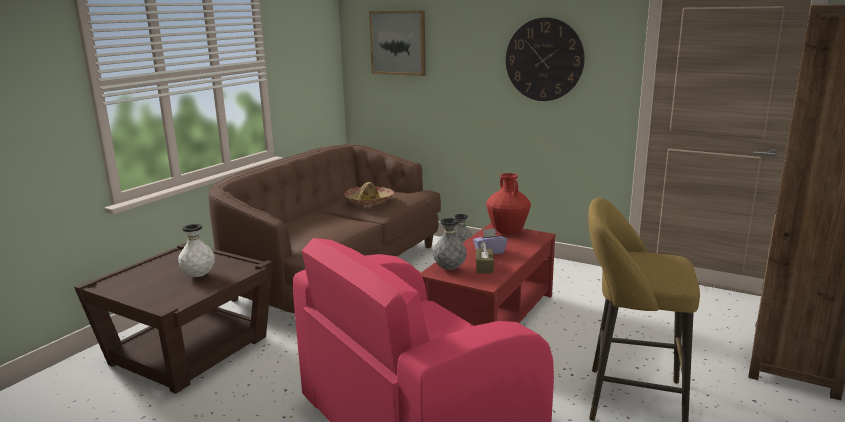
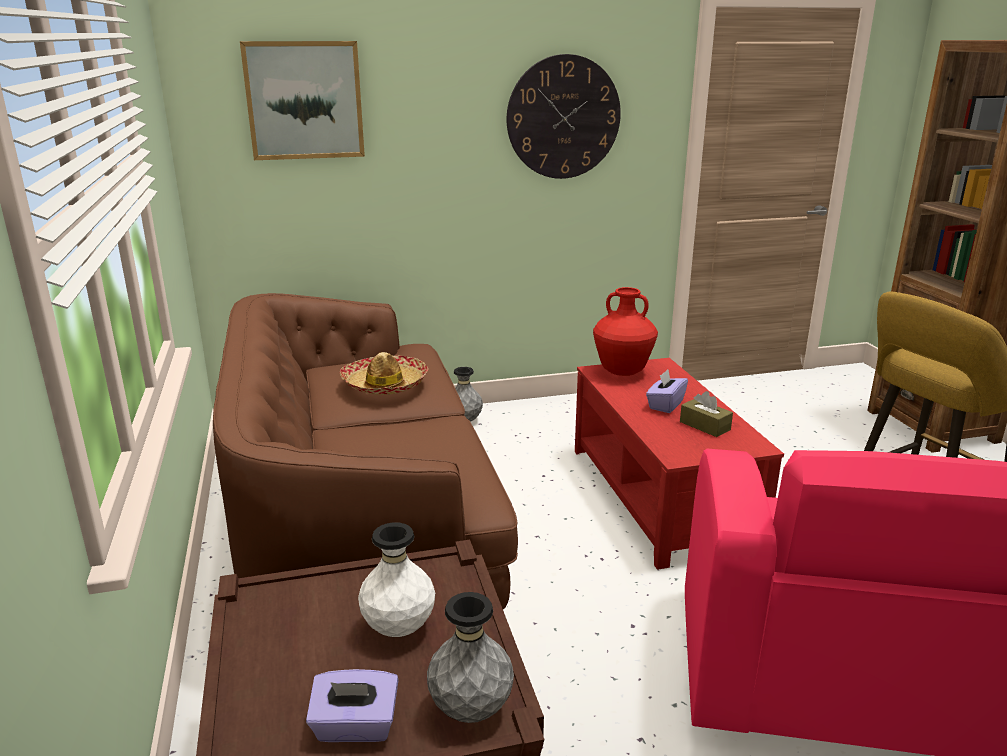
camera: 45 degrees left, 5 degrees up
(137, 291) = (355, 727): none -> purple tissue box
(449, 269) = (680, 444): grey vase -> grey vase (470, 710)

